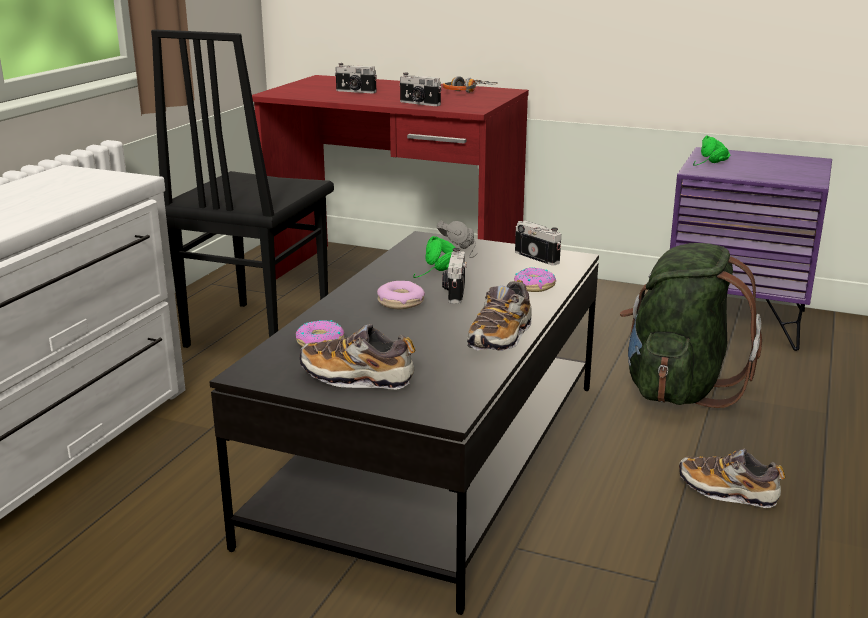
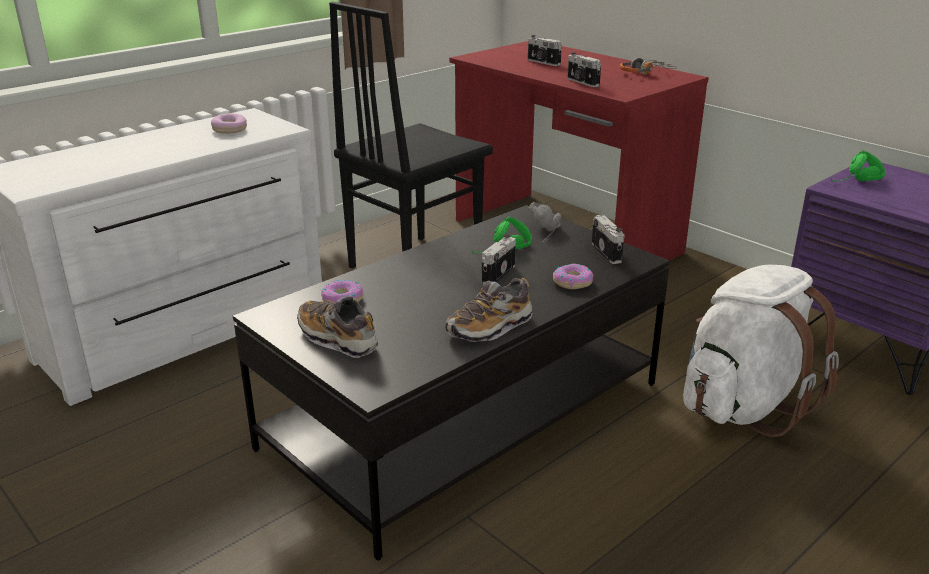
camera: 25 degrees right, 5 degrees up
(401, 303) = (442, 275): donut -> donut (229, 130)
(678, 389) = (743, 405): green backpack -> white backpack
(727, 491) = (705, 523): shoe -> none

